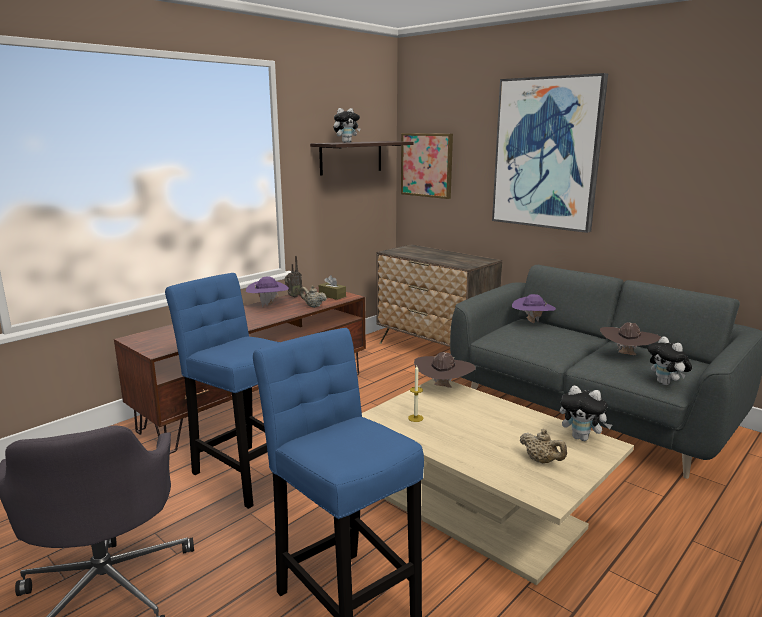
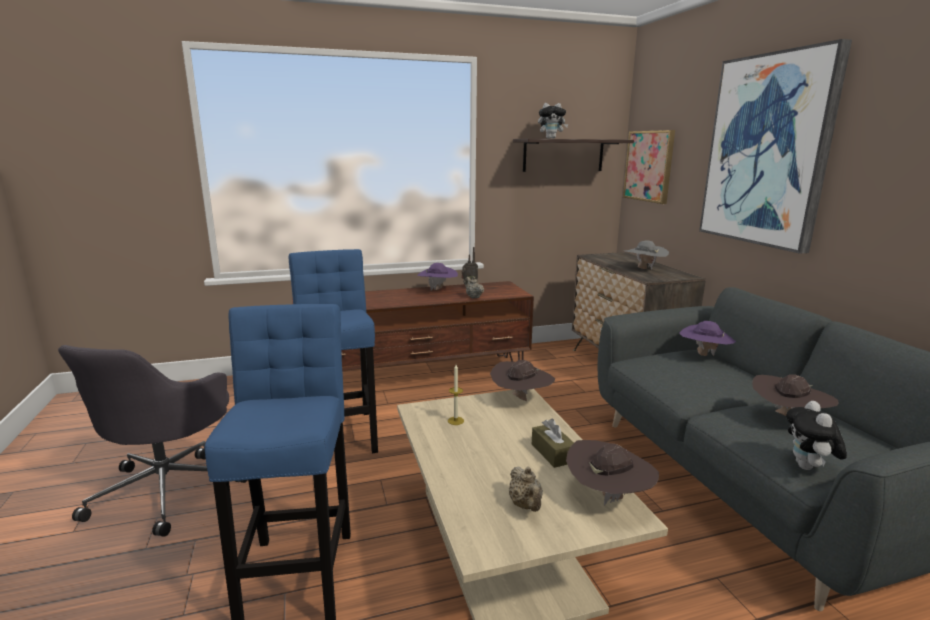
camera: 30 degrees right, 0 degrees up
(332, 296) = (503, 291): brown tissue box -> brown tissue box (552, 453)
(448, 258) = (643, 269): none -> grey hat
(582, 438) = (608, 497): plush toy -> brown hat

